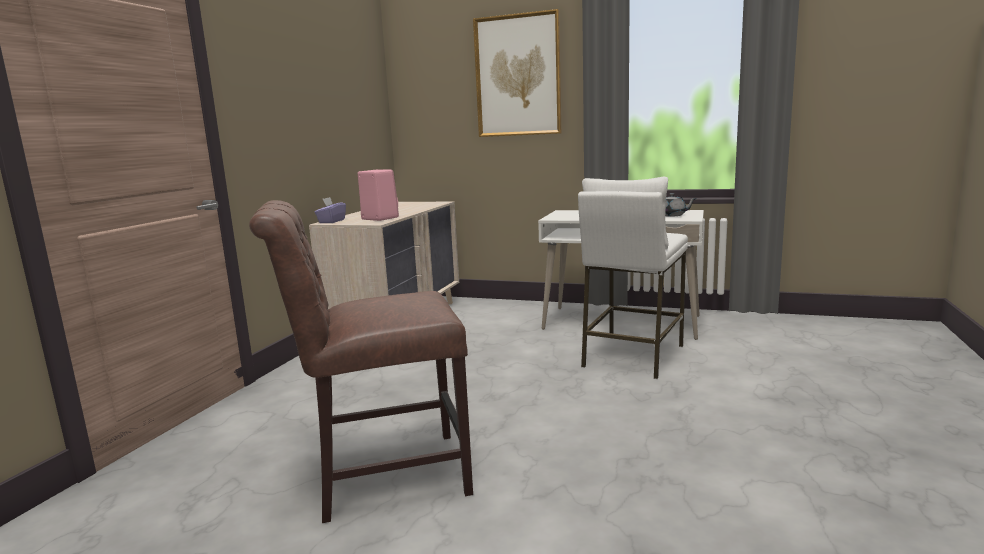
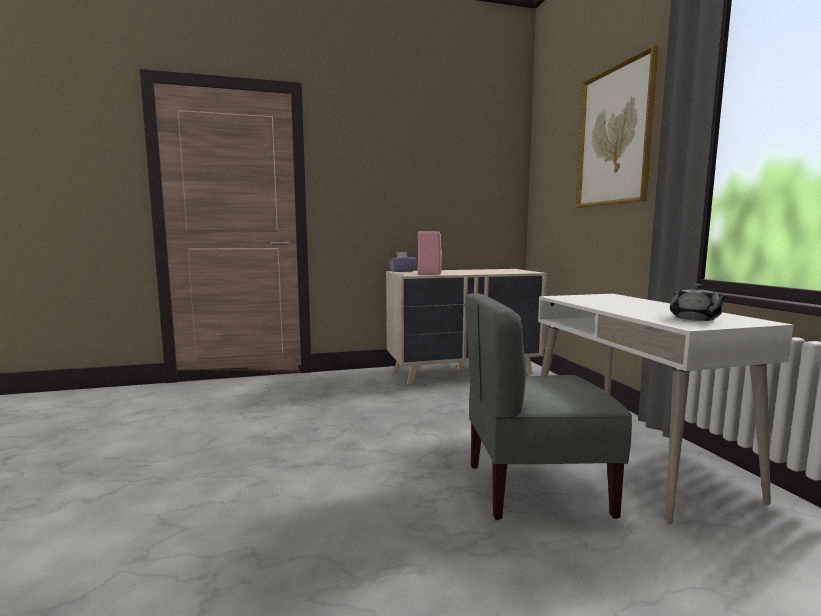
camera: 55 degrees right, 5 degrees down
(382, 476) = (187, 448): brown chair -> none
(632, 356) = (535, 488): white stool -> grey chair

